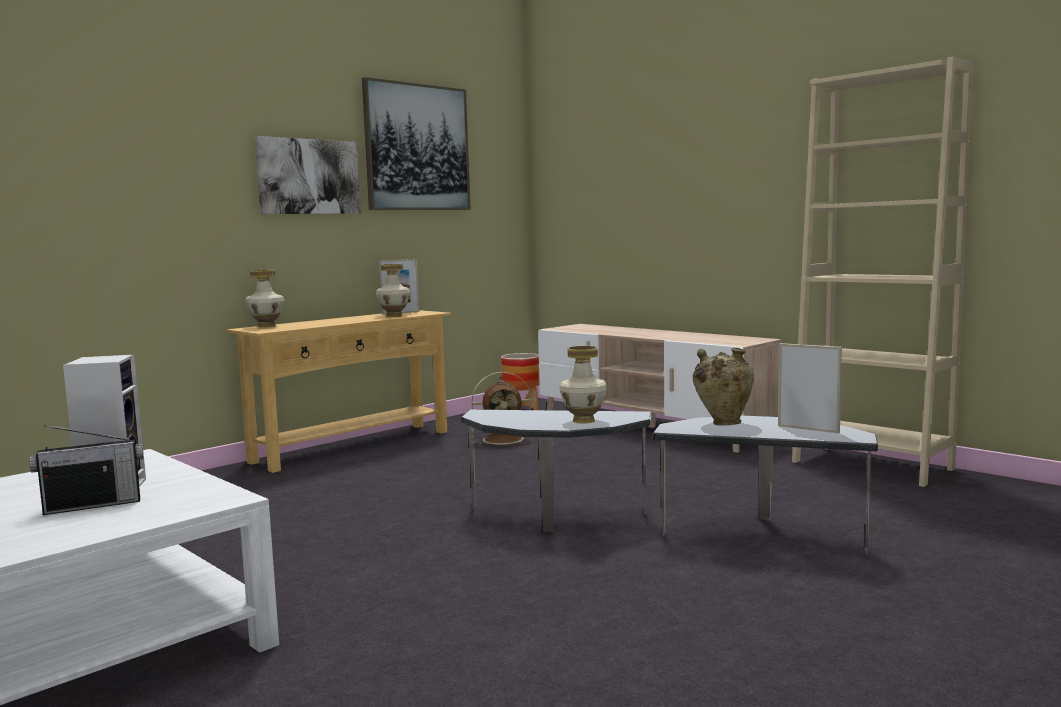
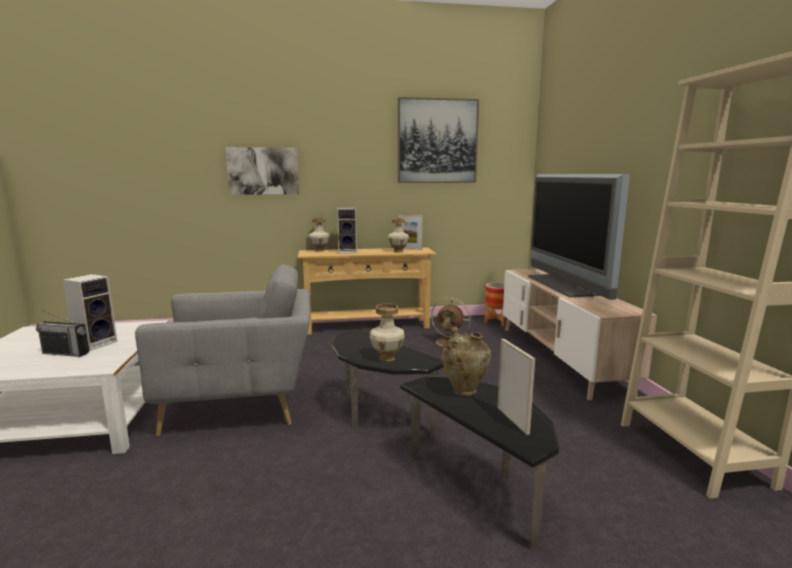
camera: 35 degrees right, 5 degrees up
(308, 177) = (356, 162): picture -> picture (263, 171)
(319, 322) = (348, 251): none -> speaker
(349, 557) = (241, 405): none -> grey armchair
(641, 332) = (564, 285): none -> television

